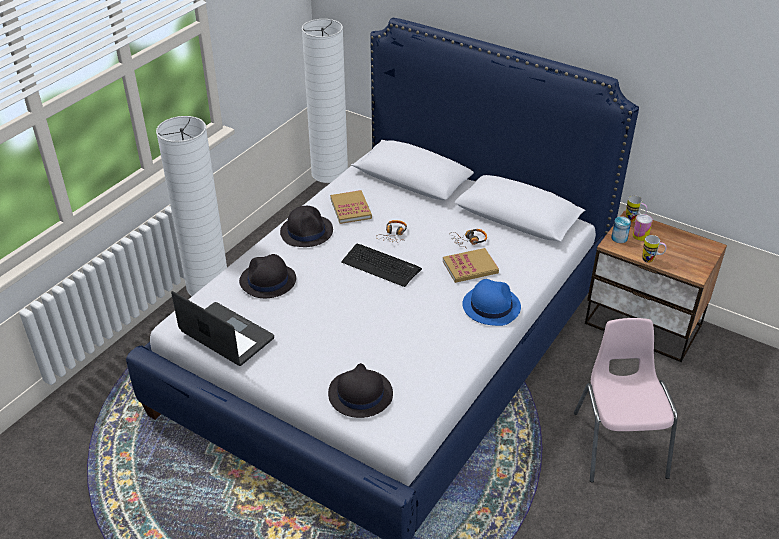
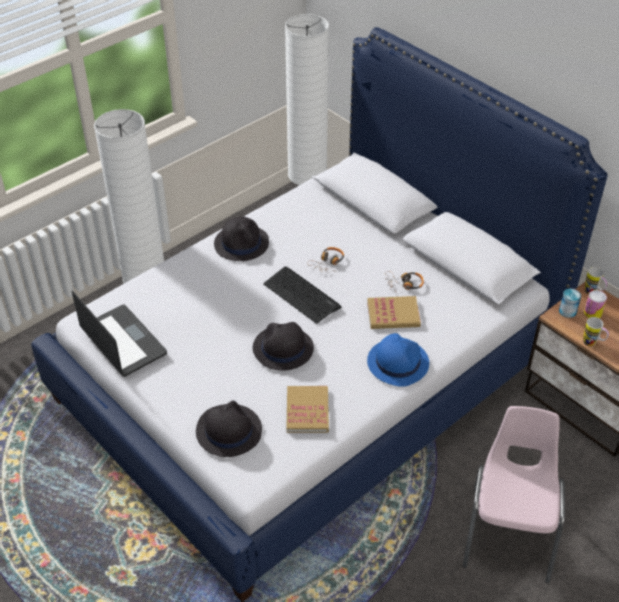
camera: 15 degrees right, 5 degrees up
(267, 281) = (183, 291): black hat -> black hat (282, 349)
(351, 208) = (295, 225): book -> book (307, 411)

